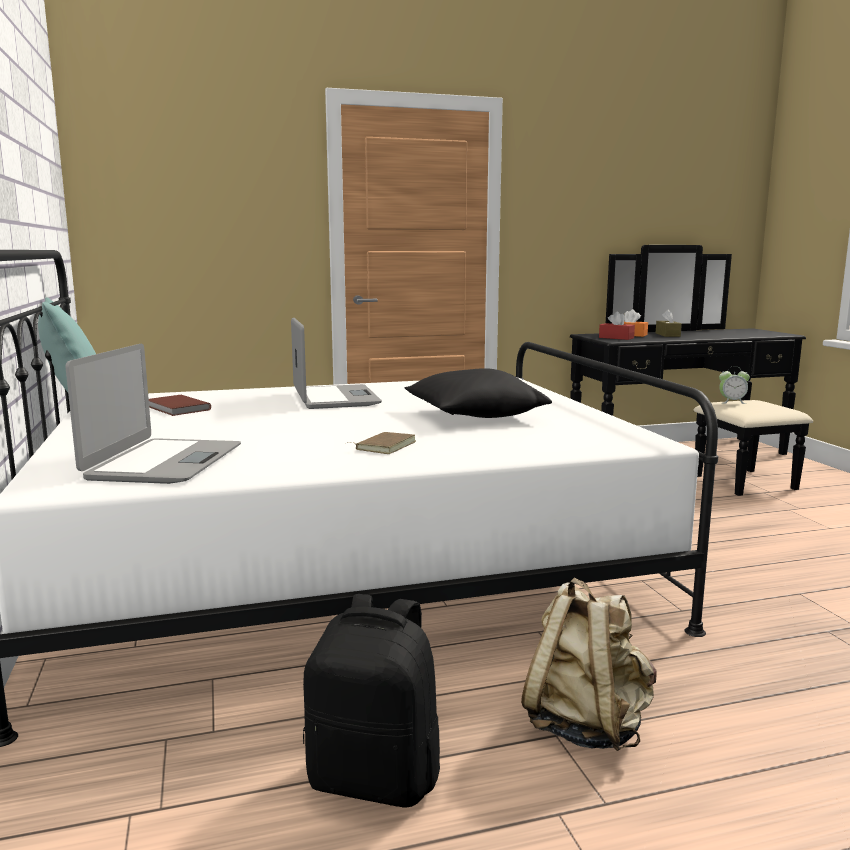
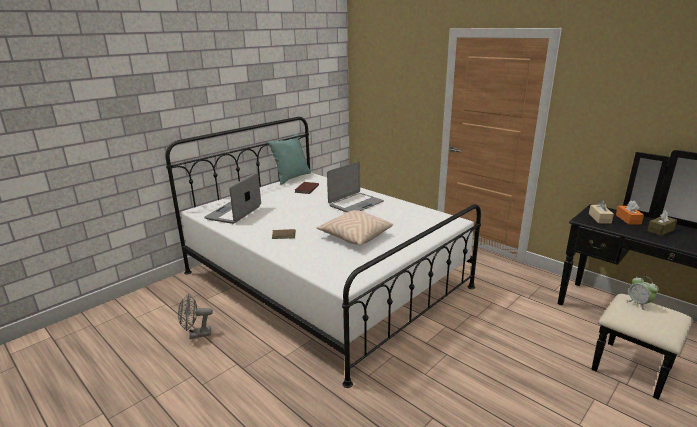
camera: 60 degrees right, 10 degrees up
(164, 463) = (234, 213): laptop -> laptop turned 135 degrees clockwise
(376, 778) = (196, 335): black backpack -> grey fan
(474, 416) = (355, 236): black pillow -> beige pillow
(586, 725) = (247, 369): beige backpack -> none
(616, 338) = (599, 218): red tissue box -> beige tissue box

